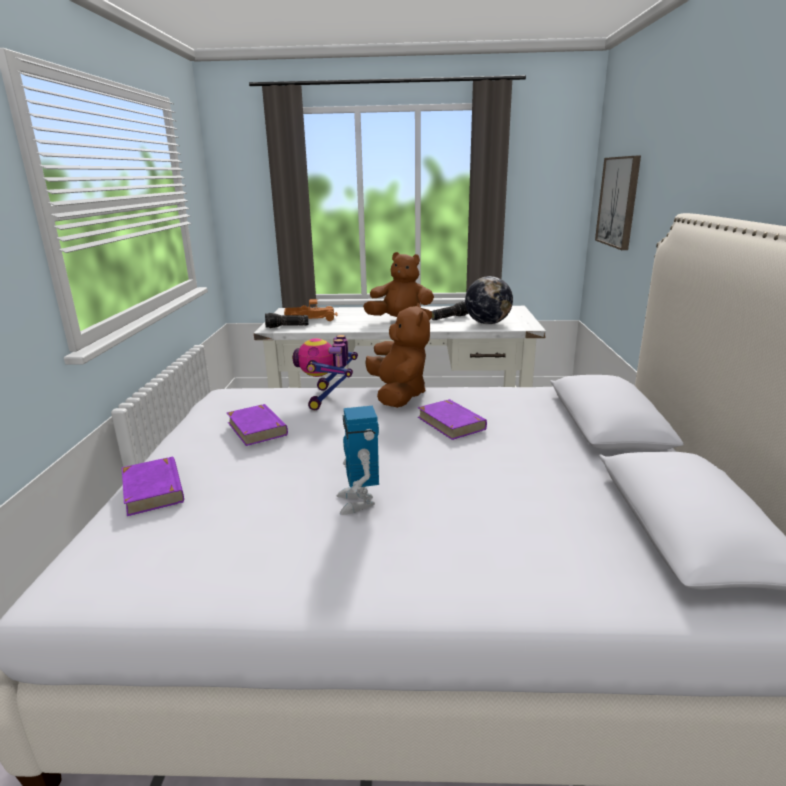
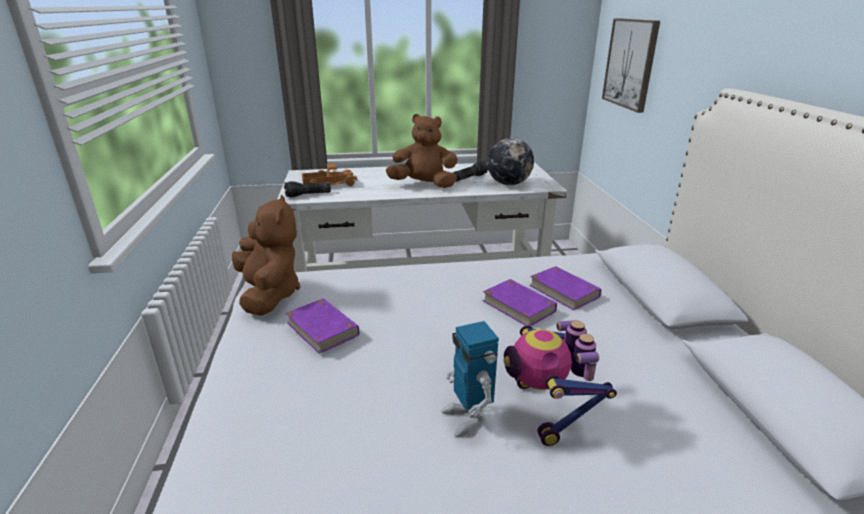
camera: 10 degrees left, 5 degrees up
(154, 489) = (235, 424): purple book -> purple book (563, 291)
(328, 398) = (381, 282): toy robot -> toy robot (547, 410)
(398, 395) = (451, 273): brown plush toy -> brown plush toy (269, 295)

